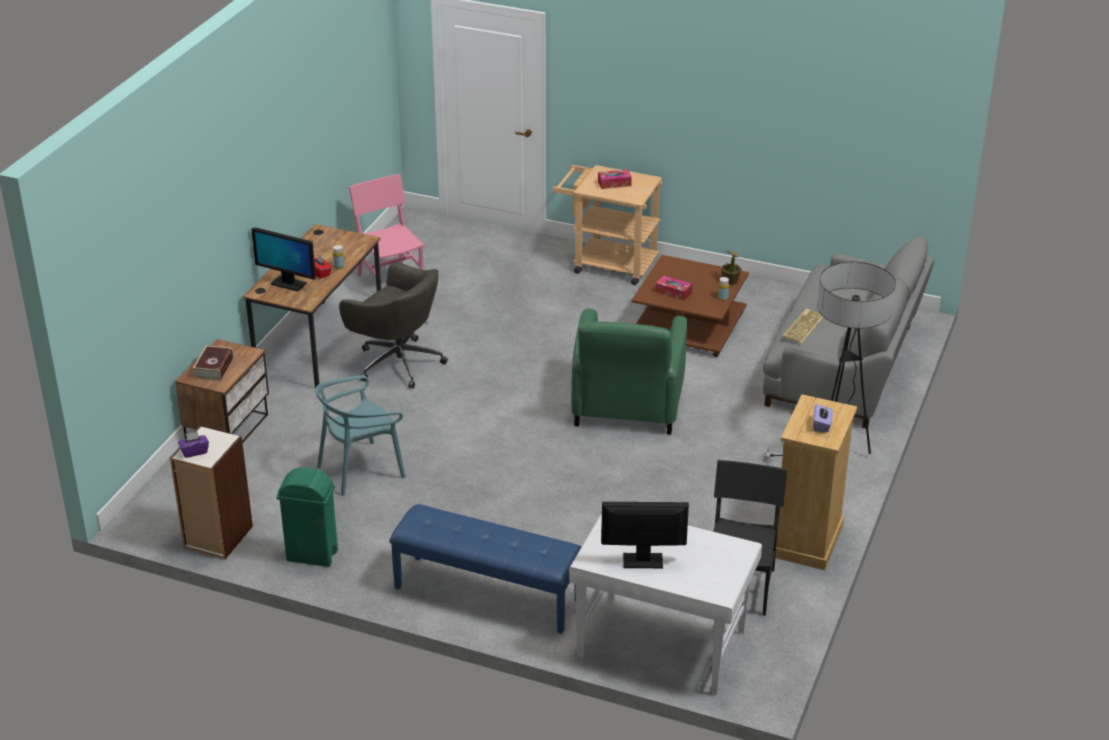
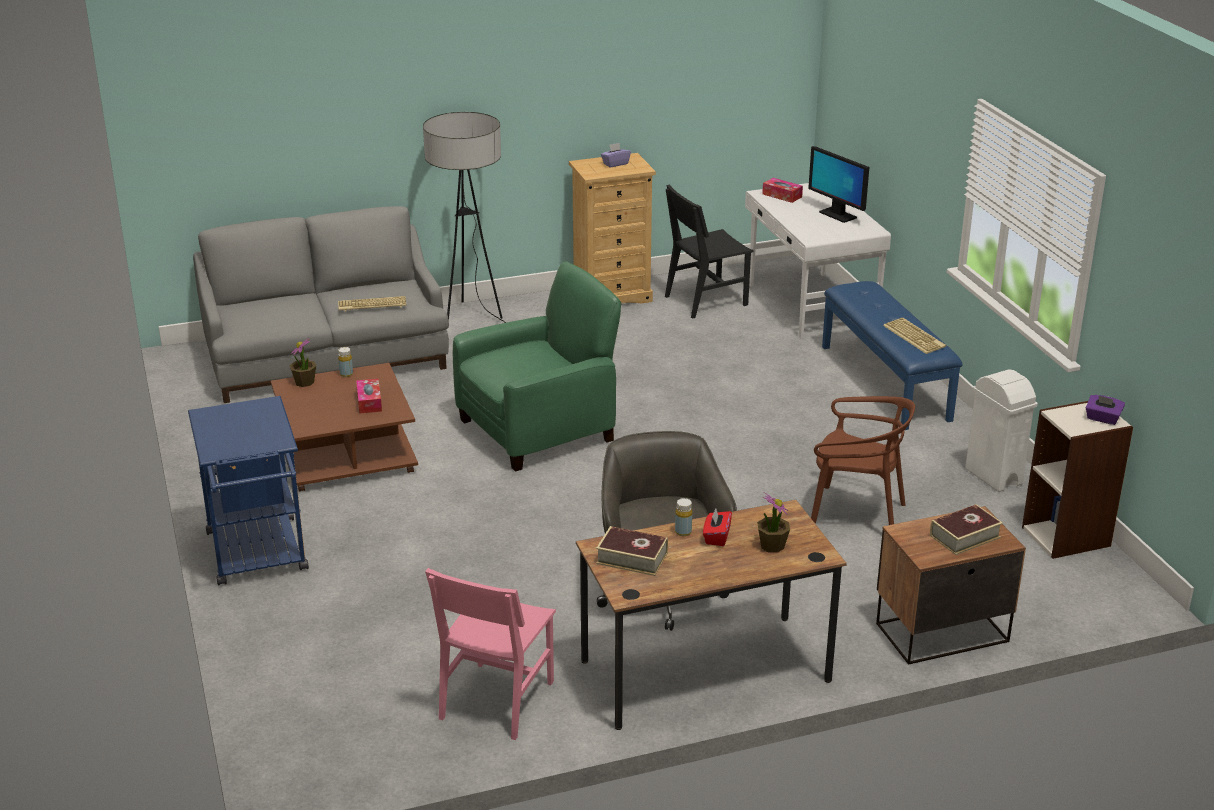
camera: 130 degrees left, 5 degrees down
(288, 283) = (772, 545): monitor -> potted plant
(312, 556) = (993, 476): green trash can -> white trash can
(342, 244) = (632, 558): none -> book
(360, 470) = (856, 515): turquoise chair -> brown chair
(444, 529) = (915, 337): none -> keyboard
(607, 264) = (259, 557): beige cart -> blue cart
(614, 183) = (243, 430): tissue box -> tissue box (782, 195)

